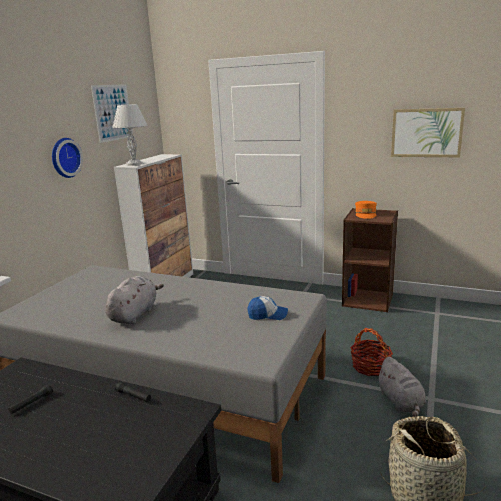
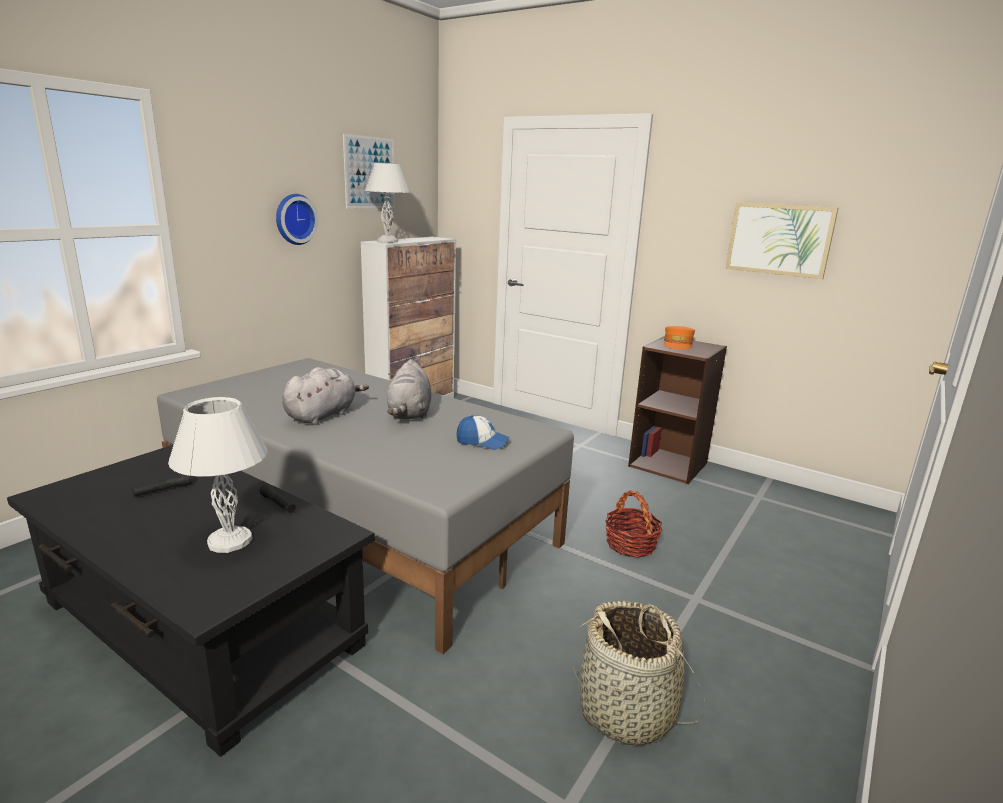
camera: 10 degrees right, 0 degrees up
(113, 437) = (230, 542): none -> white table lamp
(401, 402) = (651, 594): grey plush toy -> grey plush toy (409, 414)

